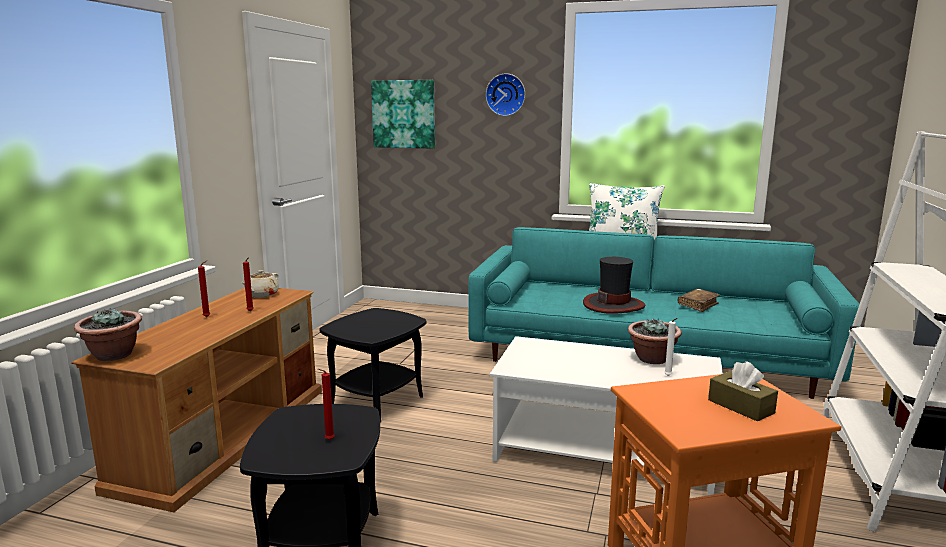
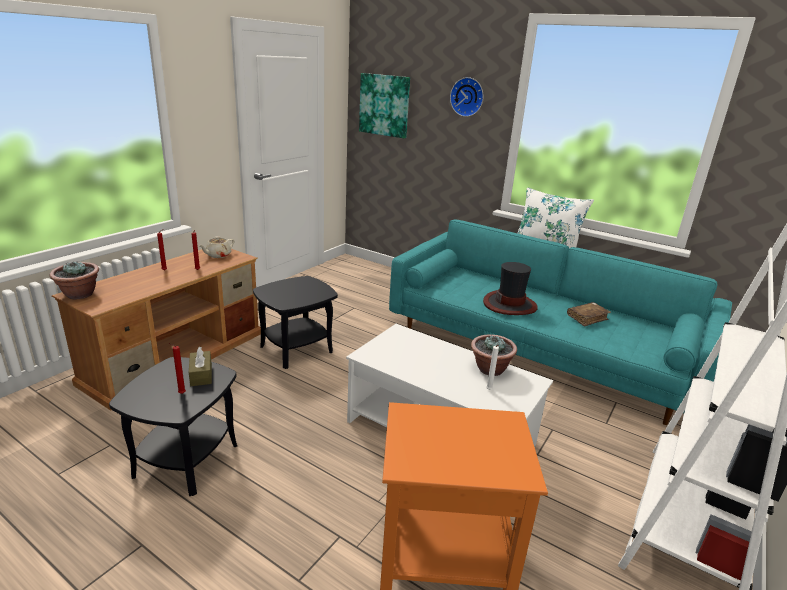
camera: 15 degrees right, 10 degrees up
(740, 406) = (476, 449): brown tissue box -> brown tissue box (201, 375)

